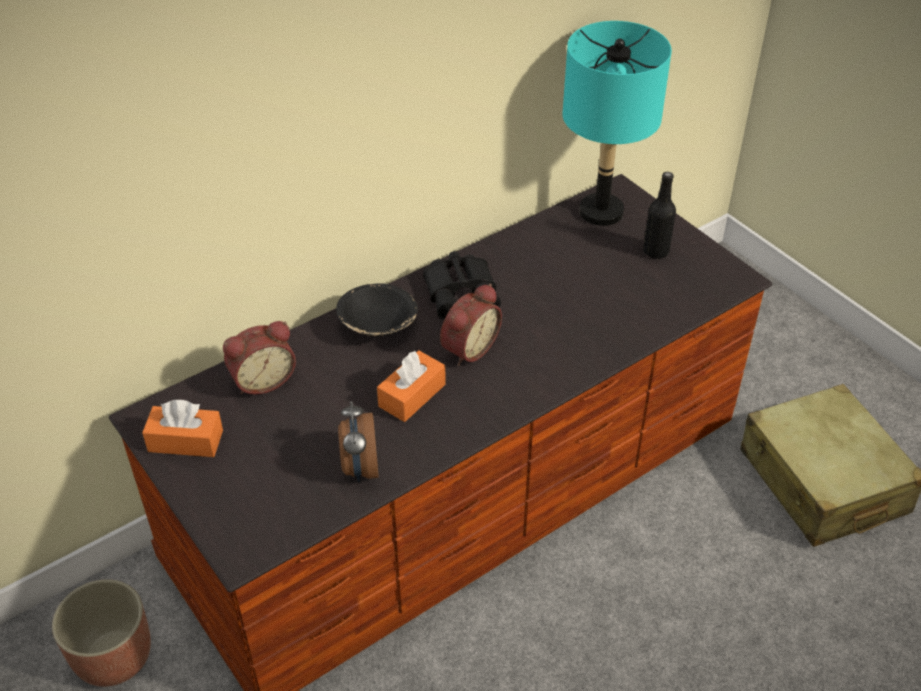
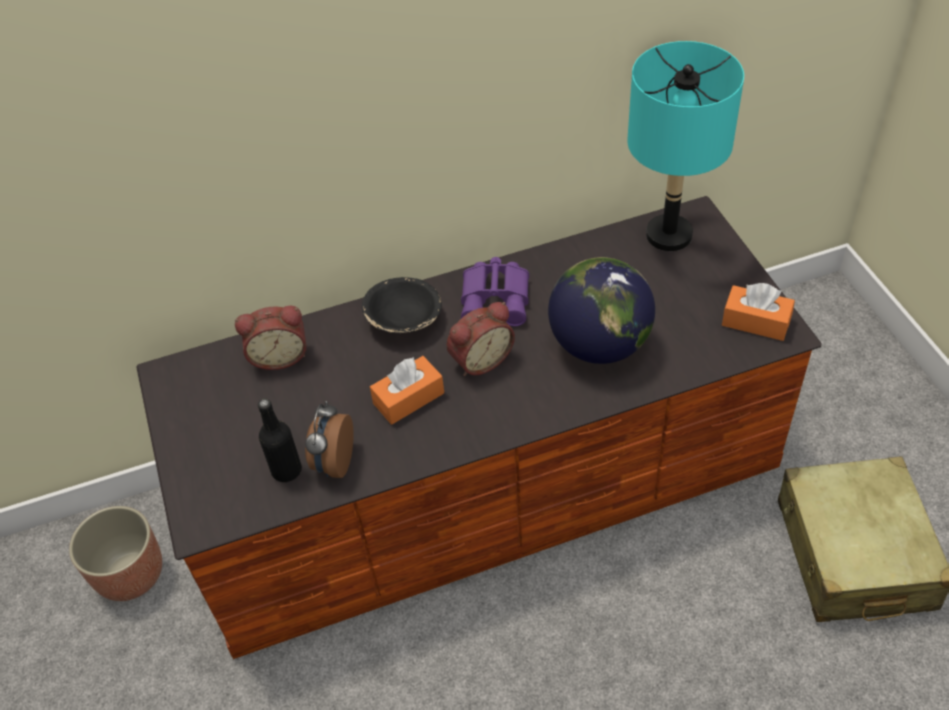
camera: 20 degrees right, 5 degrees up
(185, 441) = (191, 403): orange tissue box -> orange tissue box (755, 322)
(462, 291) = (497, 298): black binoculars -> purple binoculars
(576, 315) = (600, 344): none -> globe
(656, 251) = (709, 288): black bottle -> black bottle (286, 470)

